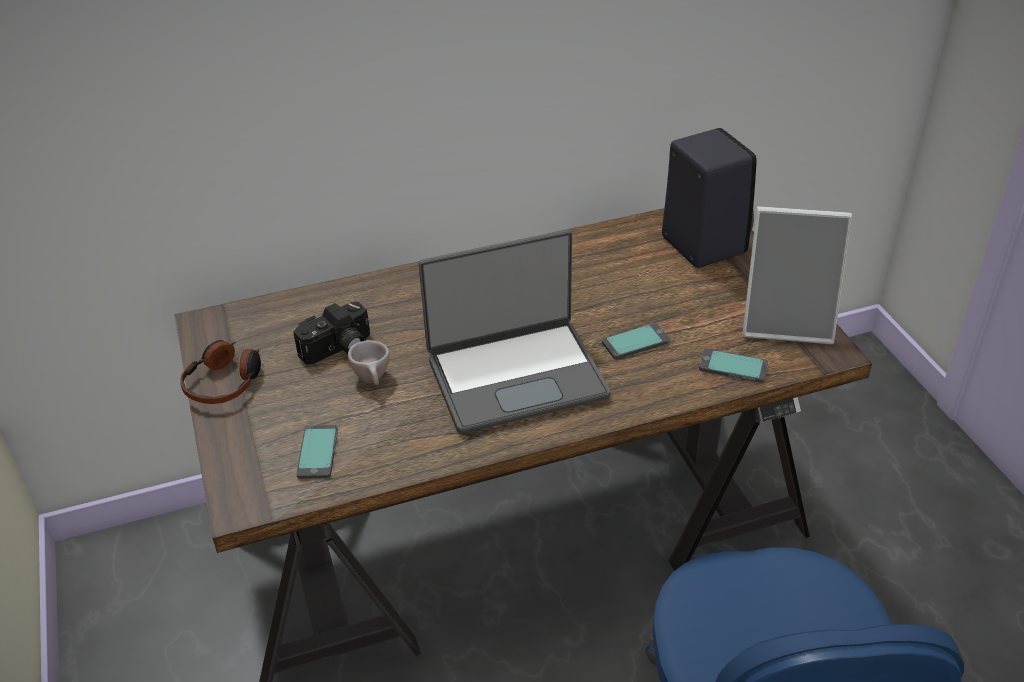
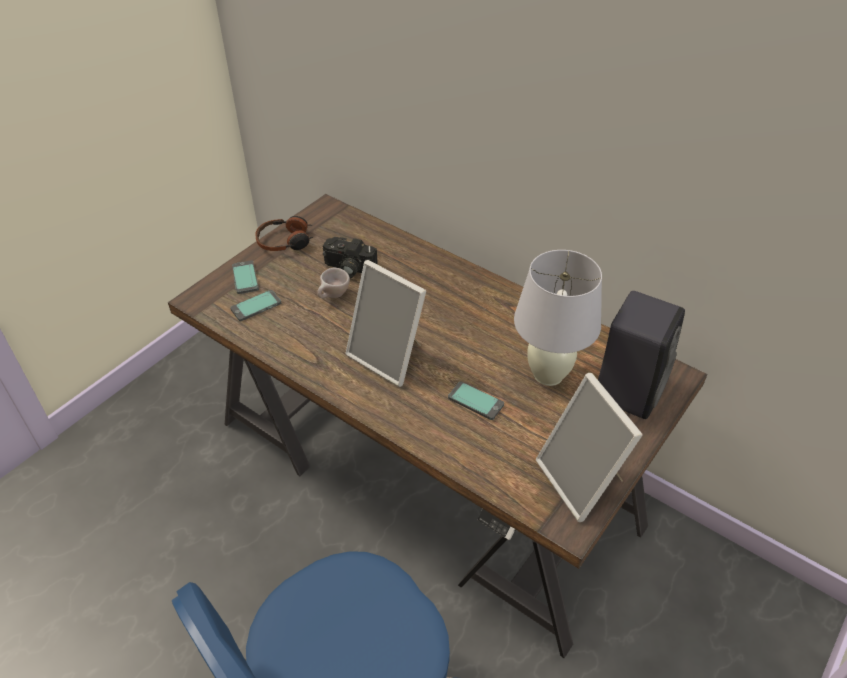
camera: 55 degrees right, 5 degrees up
(516, 375) = (389, 357): laptop -> picture frame
(643, 281) = (548, 375): none -> white table lamp
(733, 367) = (496, 469): phone -> phone (245, 278)

